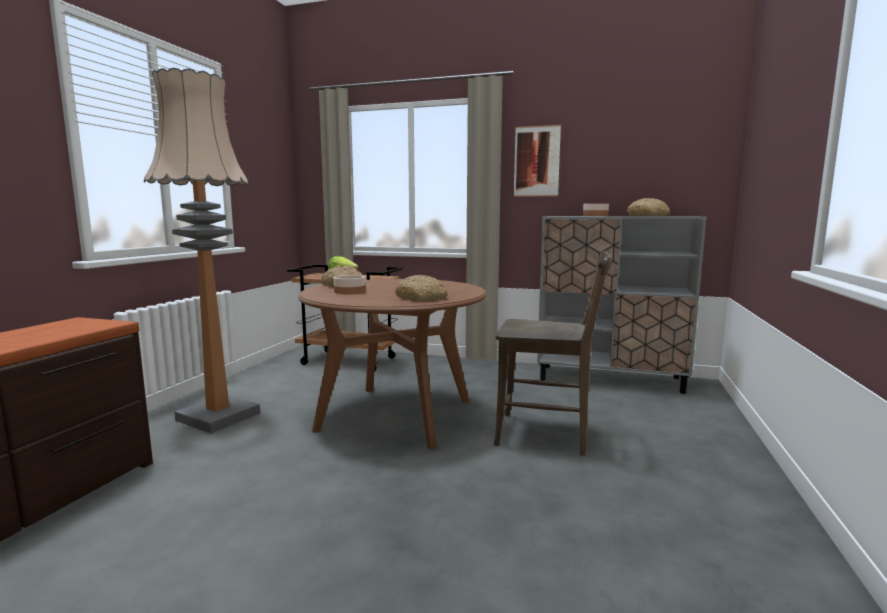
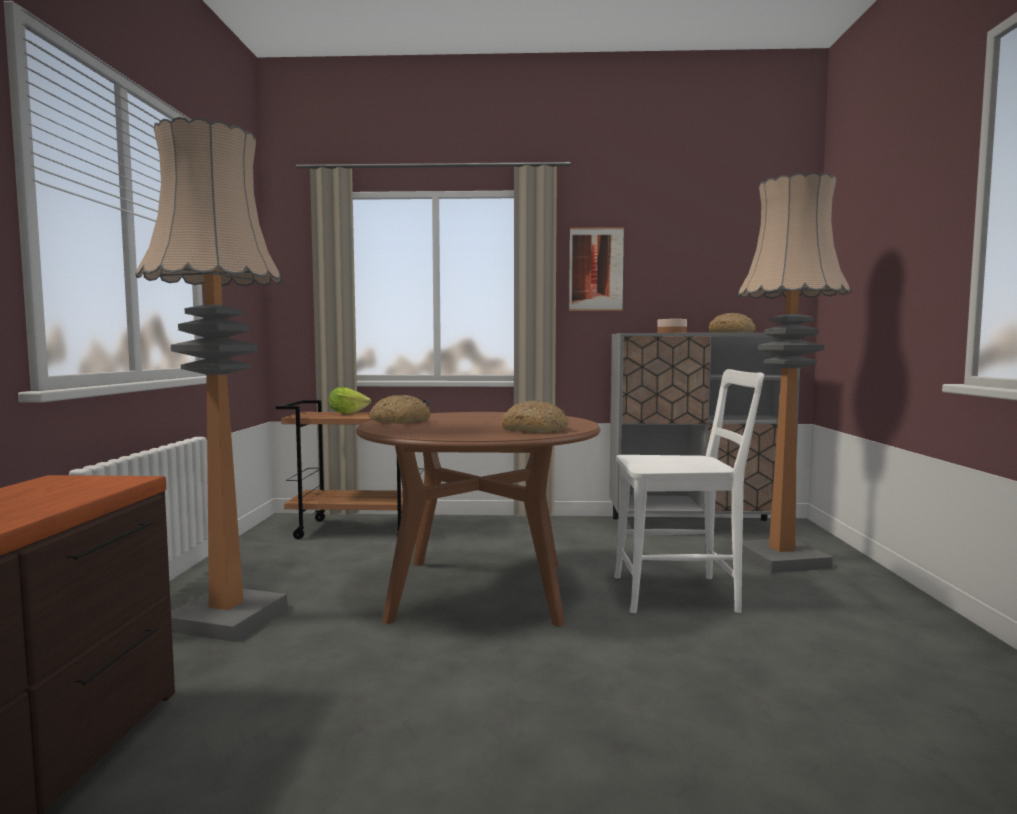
camera: 15 degrees left, 5 degrees down
(349, 291) = (426, 427): bowl -> none
(548, 434) = (682, 594): brown chair -> white chair
(661, 414) = (781, 559): none -> floor lamp

